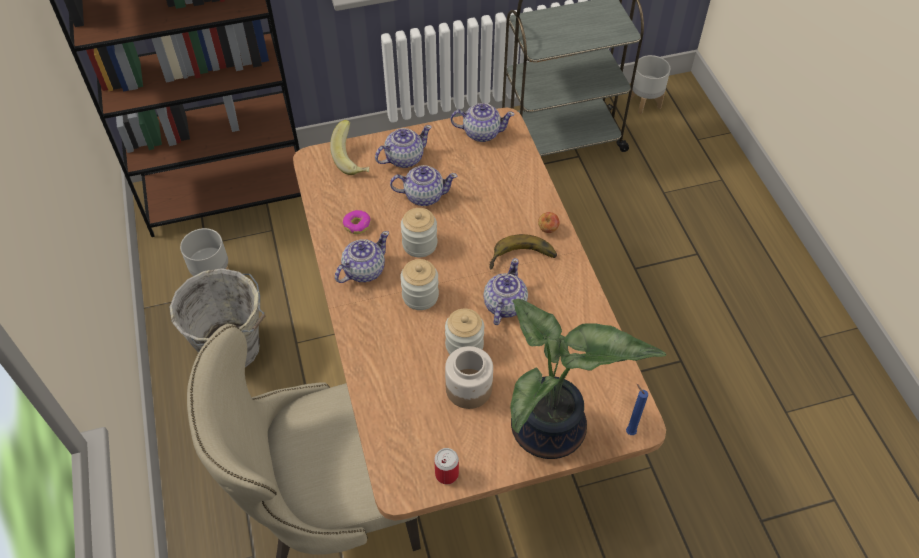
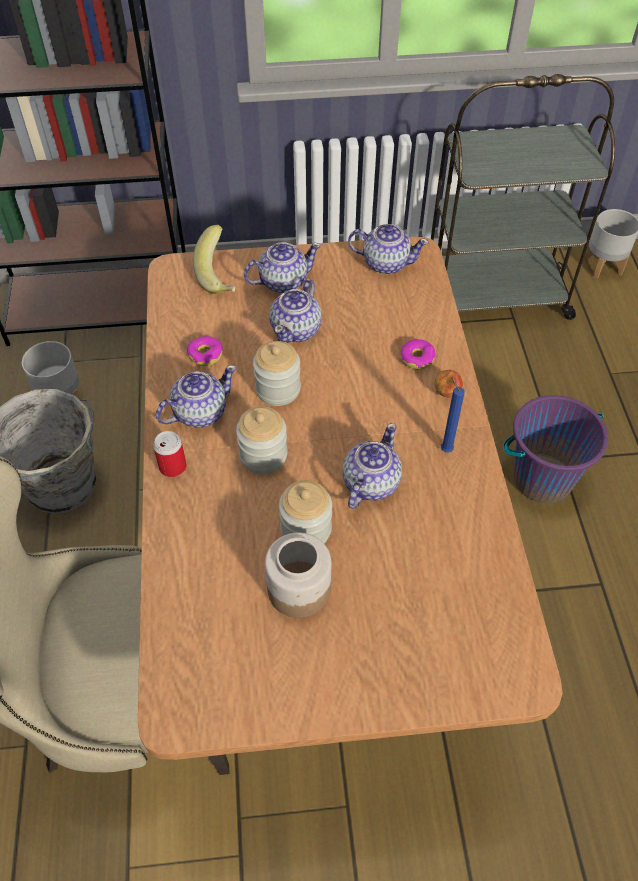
camera: 10 degrees right, 0 degrees up
(423, 195) = (297, 330): teapot -> teapot turned 105 degrees clockwise
(446, 474) = (242, 705): can -> can (173, 467)
(520, 206) = (417, 358): none -> donut
(523, 260) = (406, 428): banana -> none
(550, 433) = (397, 670): potted plant -> none
(622, 285) = (542, 478): none -> purple bucket
(629, 431) = (509, 686): blue candle -> blue candle (445, 449)

